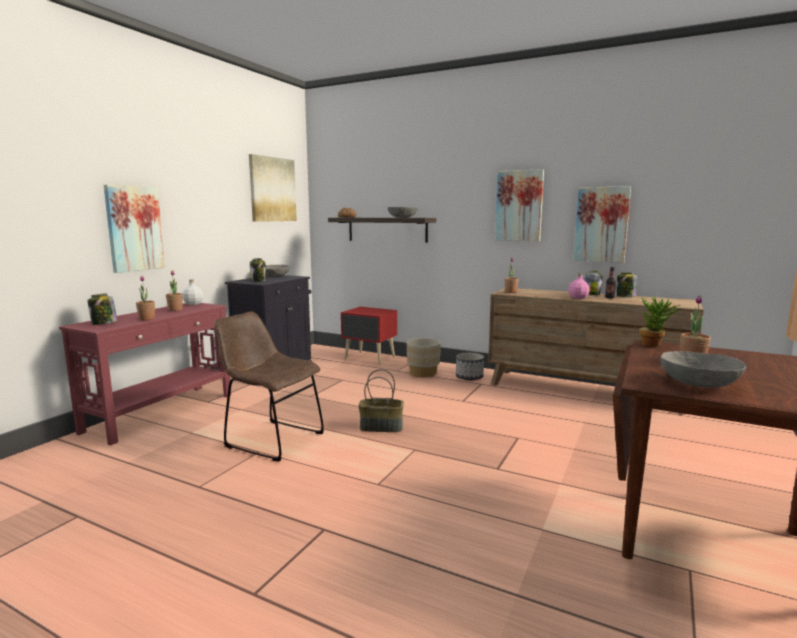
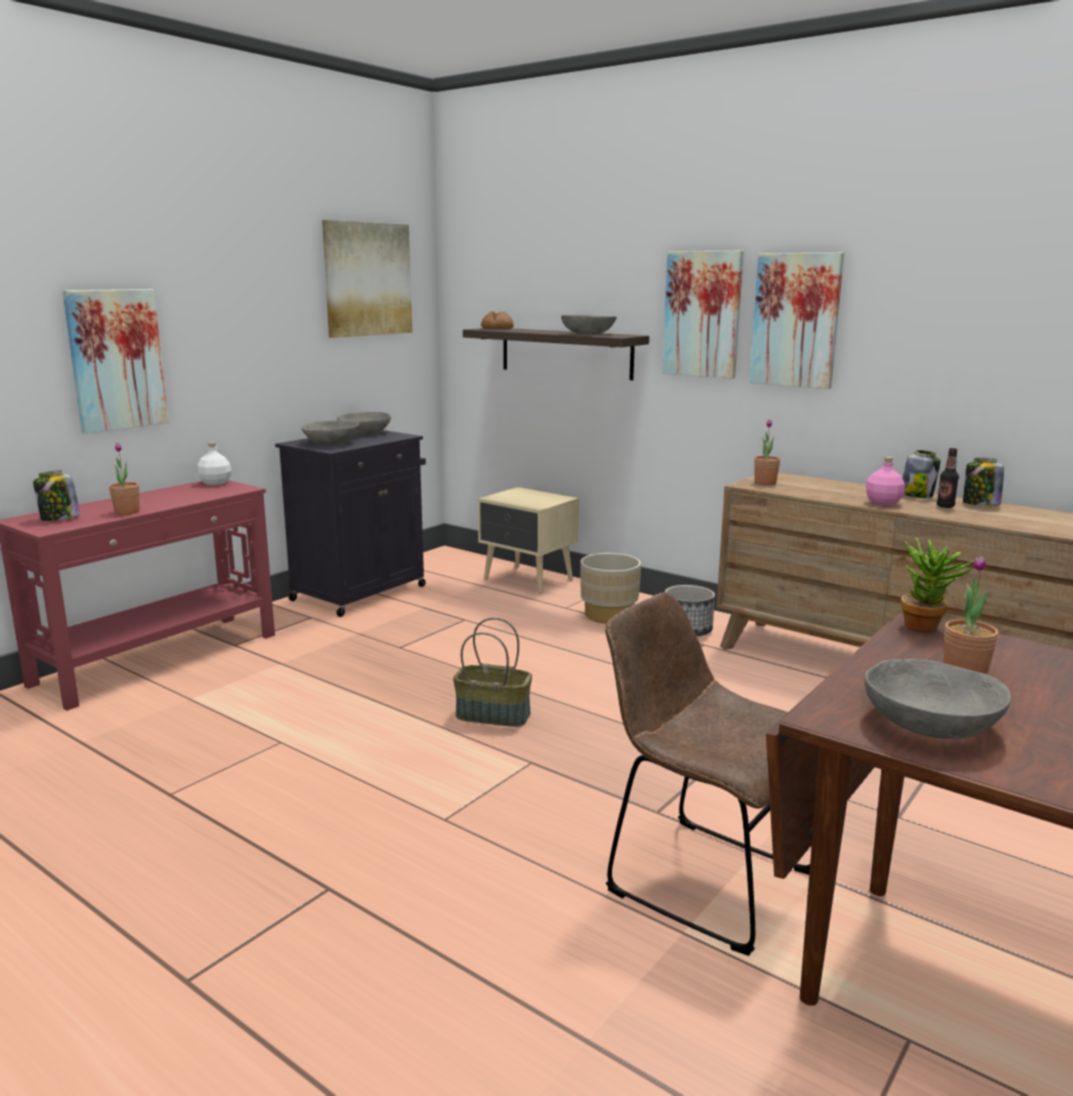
camera: 10 degrees right, 5 degrees up
(175, 309) = (181, 494): potted plant -> none
(258, 280) = (331, 442): jar -> grey bowl
(271, 439) = (307, 721): brown chair -> brown chair (700, 878)
(370, 358) = (528, 580): red nightstand -> beige nightstand
(601, 224) = (946, 363): picture -> picture (702, 314)

